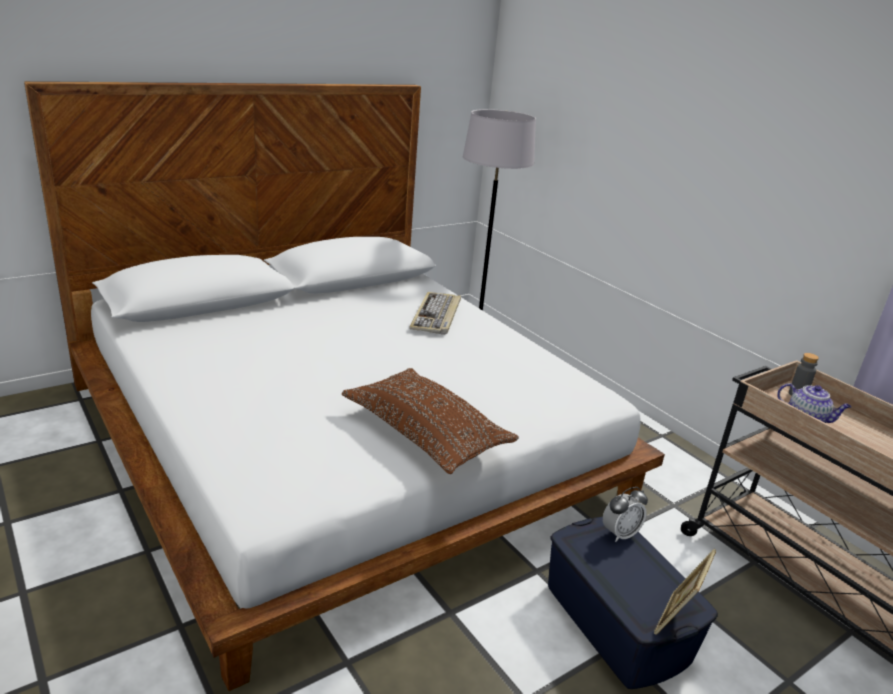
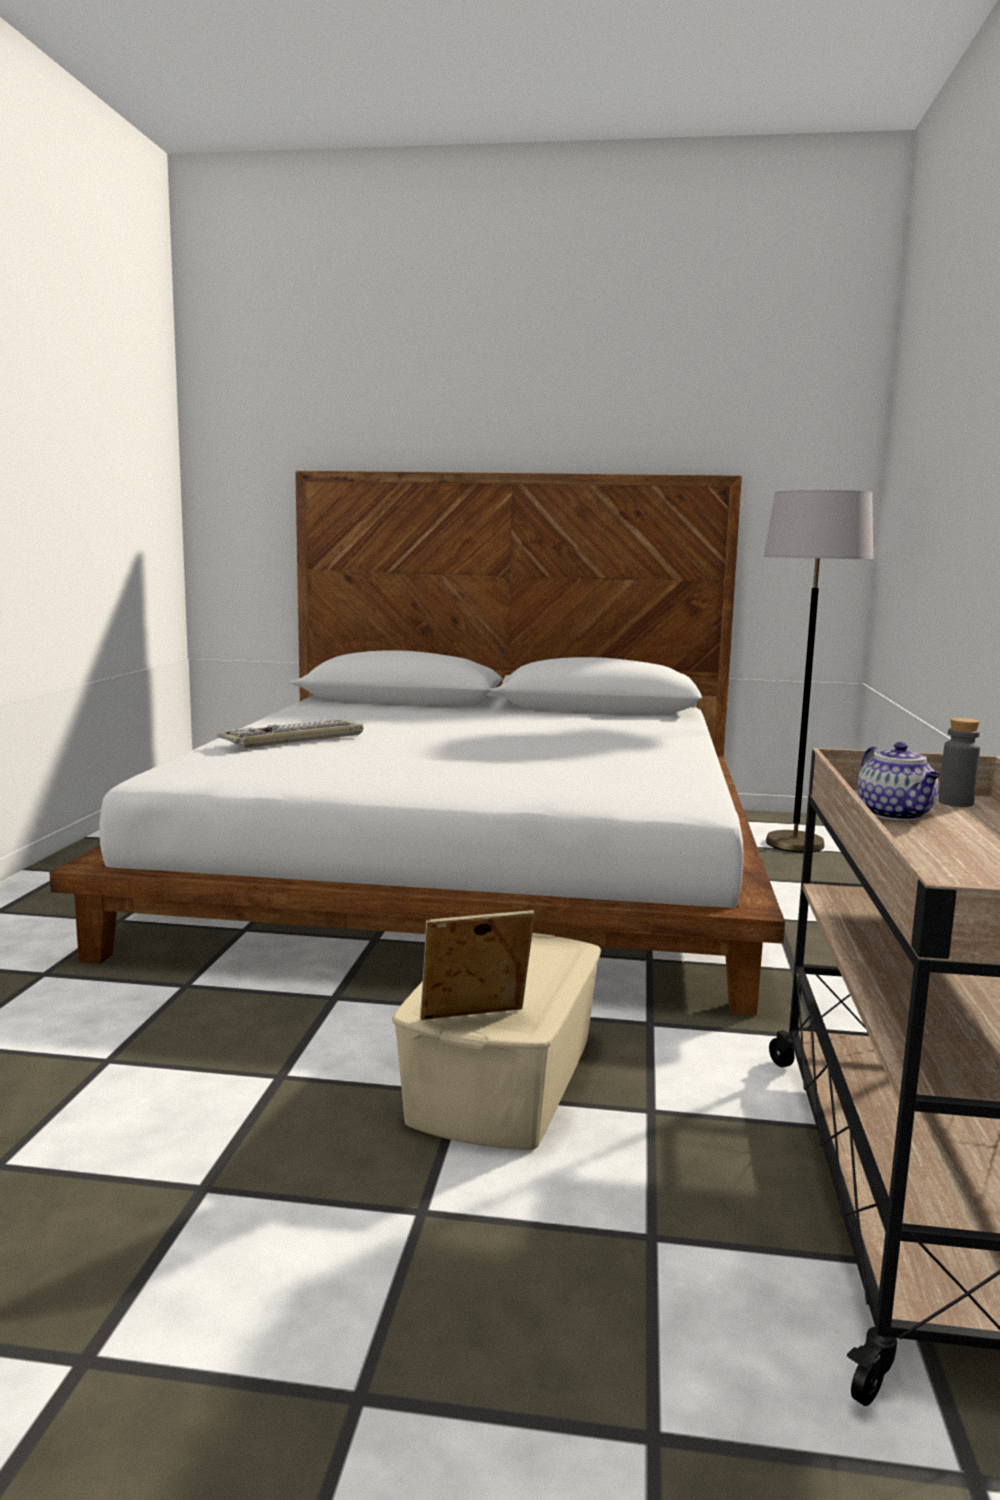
camera: 45 degrees right, 15 degrees down
(425, 434) = (402, 778): brown pillow -> none
(436, 316) = (626, 733): keyboard -> keyboard (293, 738)
(615, 623) = (501, 1080): blue storage box -> beige storage box
(620, 534) = (562, 954): alarm clock -> none

